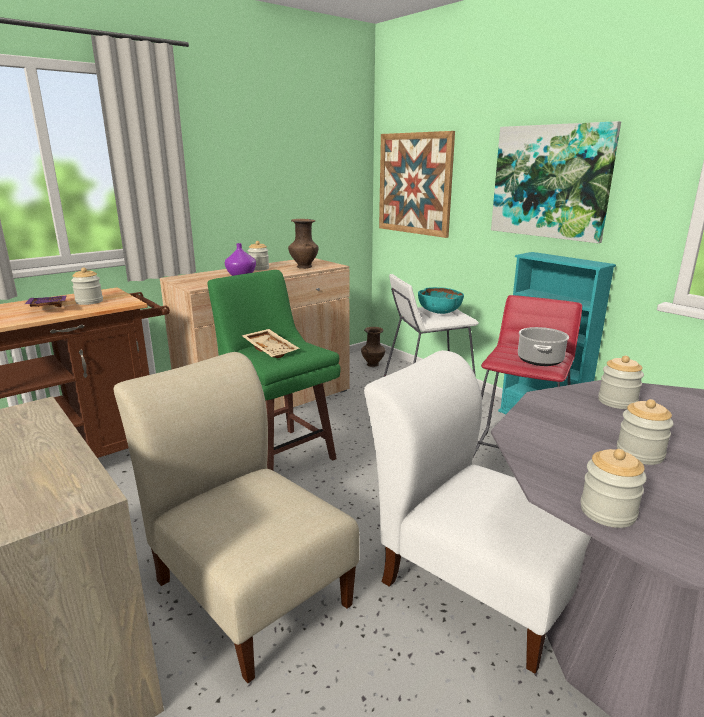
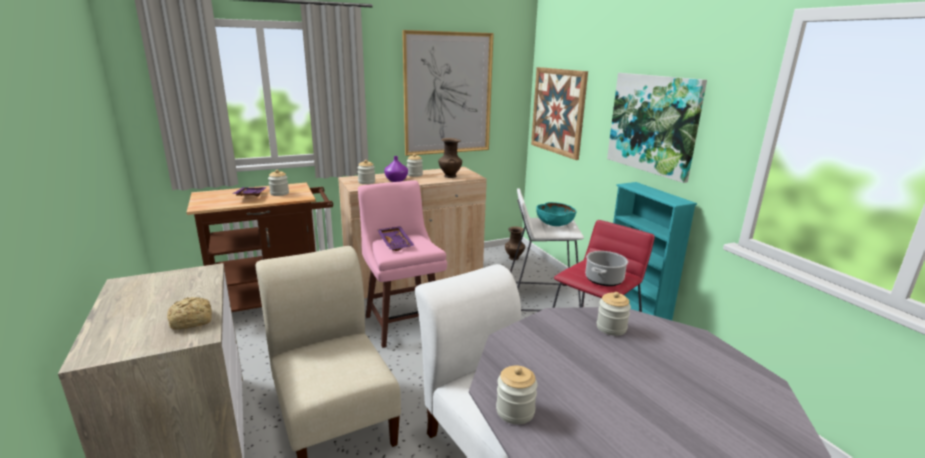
camera: 15 degrees right, 0 degrees up
(59, 478) = (193, 321): none -> bread
(271, 350) = (396, 243): beige tray -> purple tray
(280, 455) = (403, 323): green stool -> pink stool
(283, 167) = (448, 94): none -> picture
(639, 454) = (585, 373): jar -> jar (366, 182)

